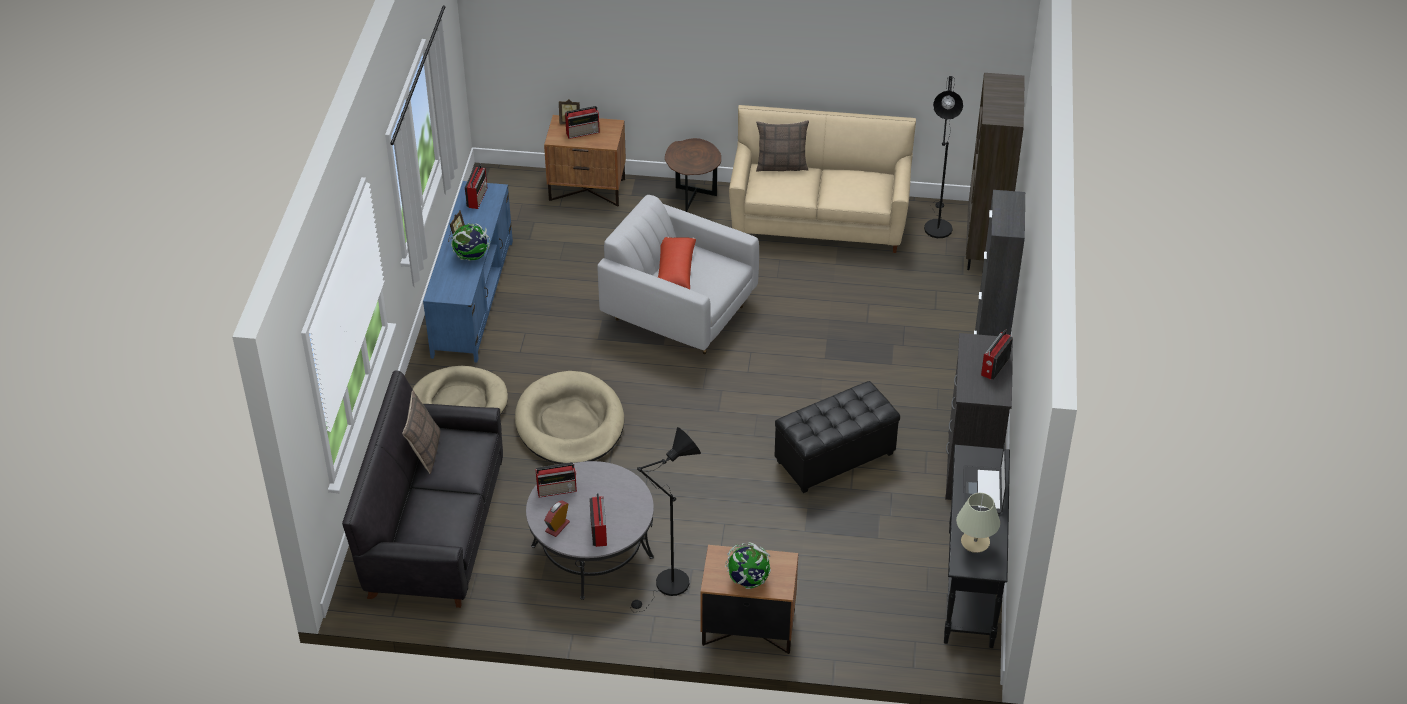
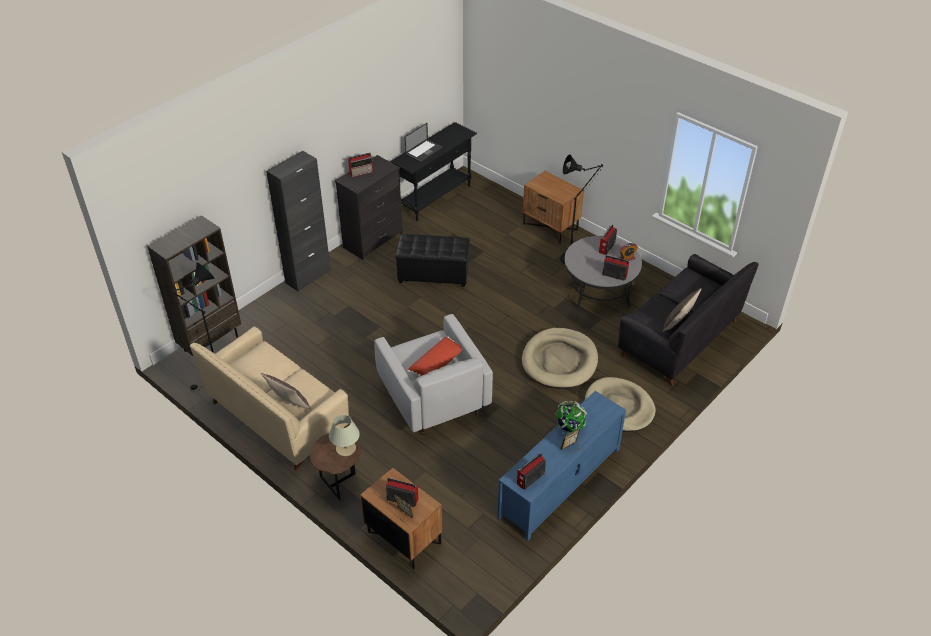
camera: 145 degrees left, 0 degrees up
(748, 580) = (558, 184): globe -> none
(975, 542) = (451, 137): beige table lamp -> beige table lamp (346, 449)

